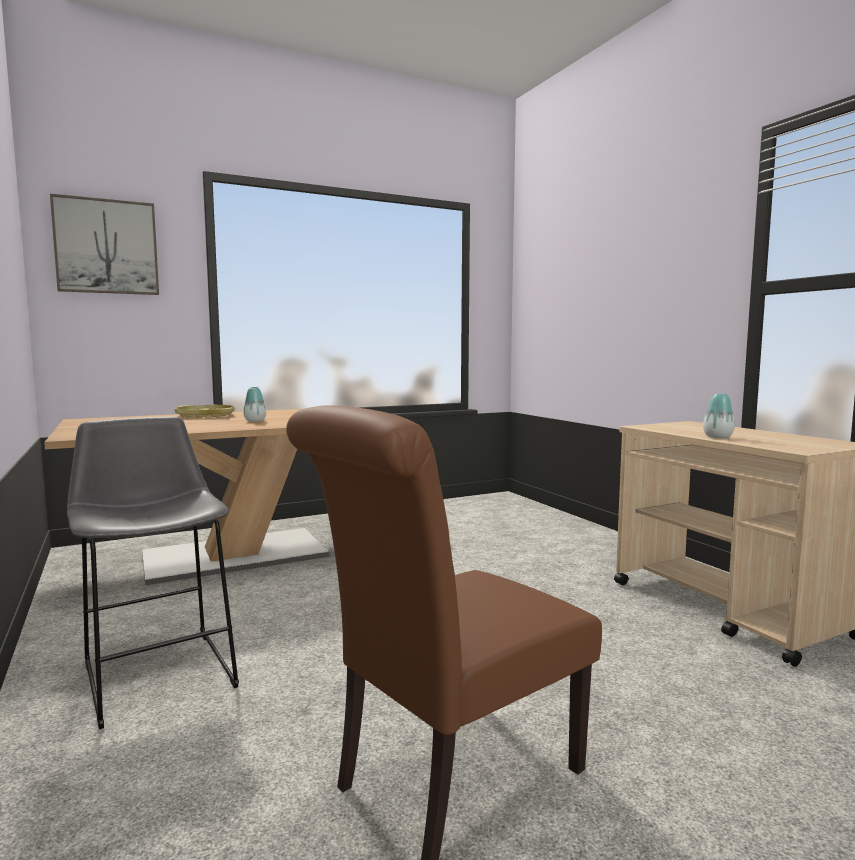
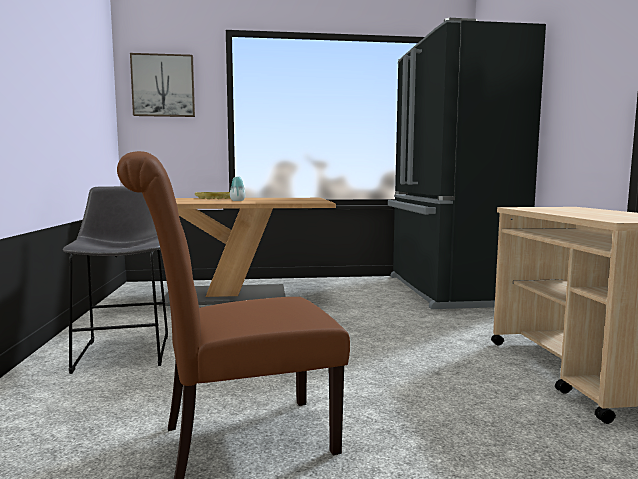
camera: 20 degrees right, 0 degrees up
(511, 516) = (447, 291): none -> black fridge
(717, 437) = (565, 213): vase -> none

